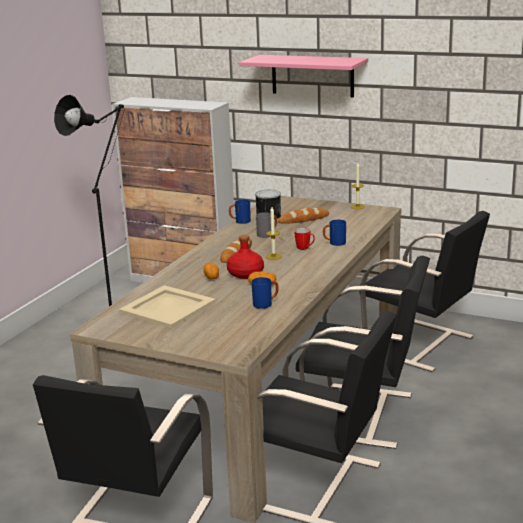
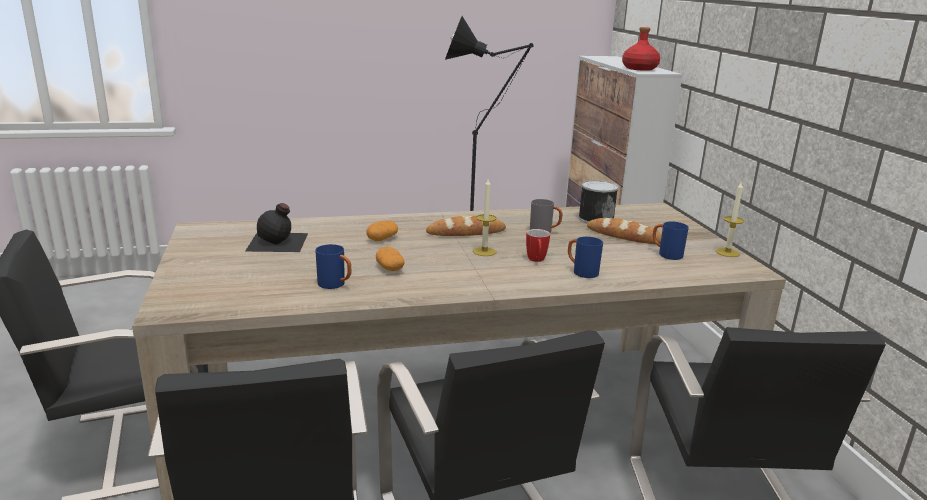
camera: 50 degrees right, 0 degrees up
(168, 307) = (278, 242): beige tray -> black bottle
(240, 222) = (557, 211): blue mug -> blue mug (666, 254)
(246, 273) = (414, 251): red bottle -> red bottle (640, 68)
(312, 75) = (772, 46): pink shelf -> none

